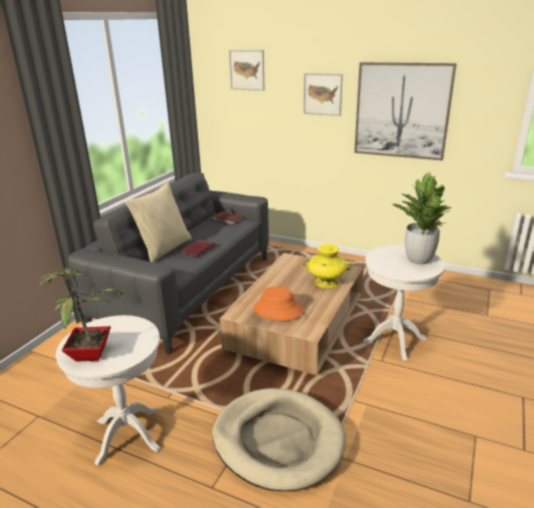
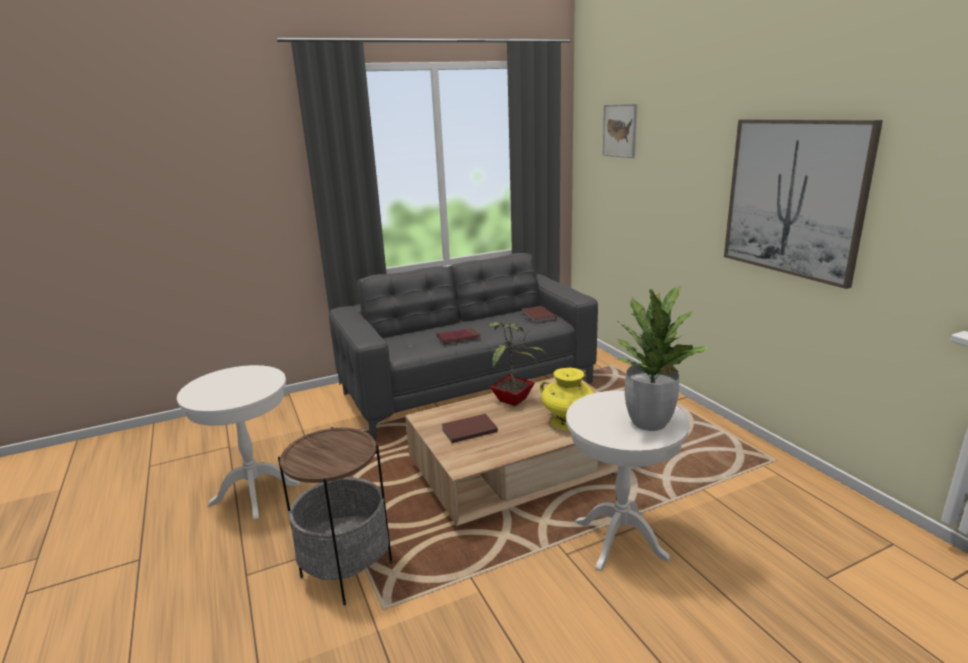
camera: 40 degrees right, 5 degrees down
(91, 353) = (209, 388): potted plant -> potted plant (513, 399)
(164, 248) = (434, 328): beige pillow -> none
(278, 310) = (468, 430): orange hat -> brown book
(278, 440) = (347, 570): beige dog bed -> side table
(322, 94) = (695, 166): picture -> none

